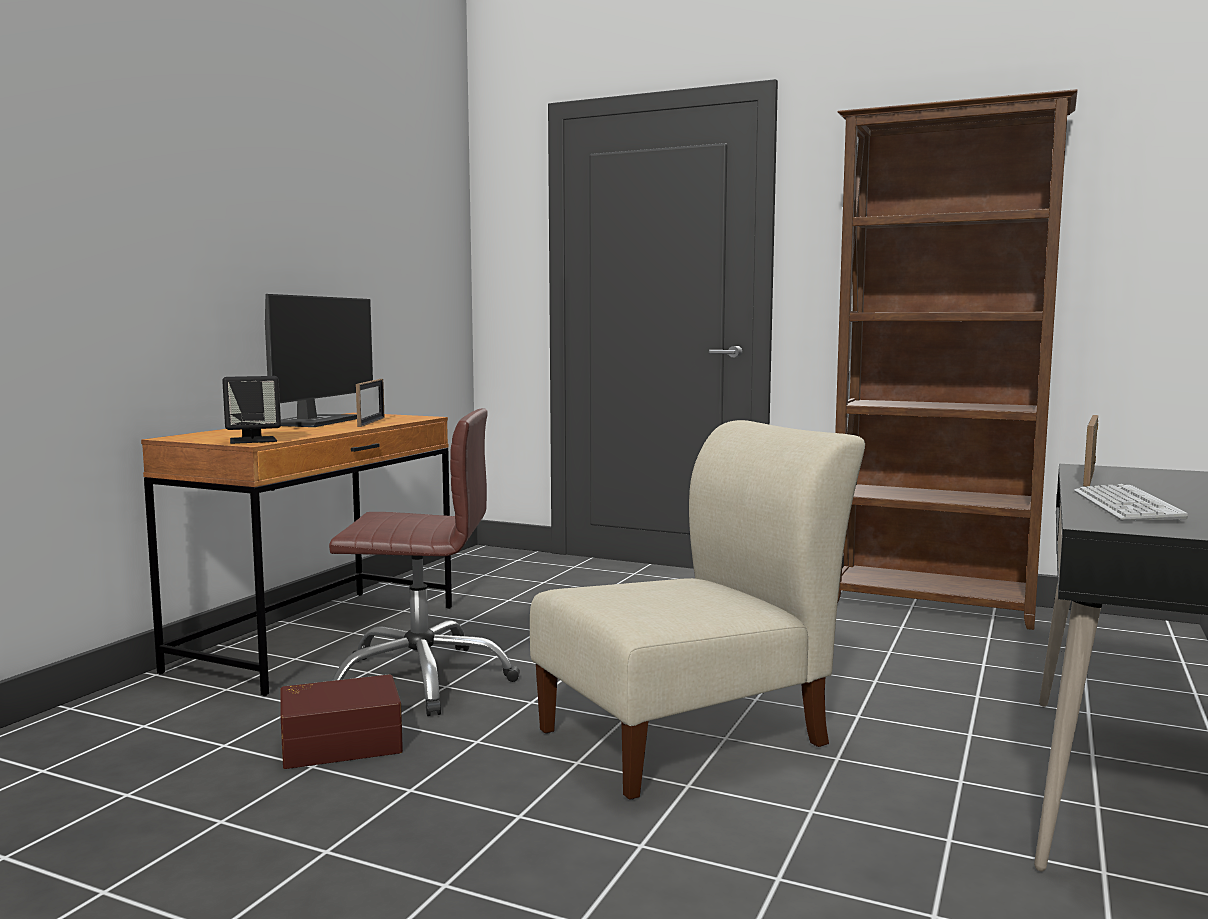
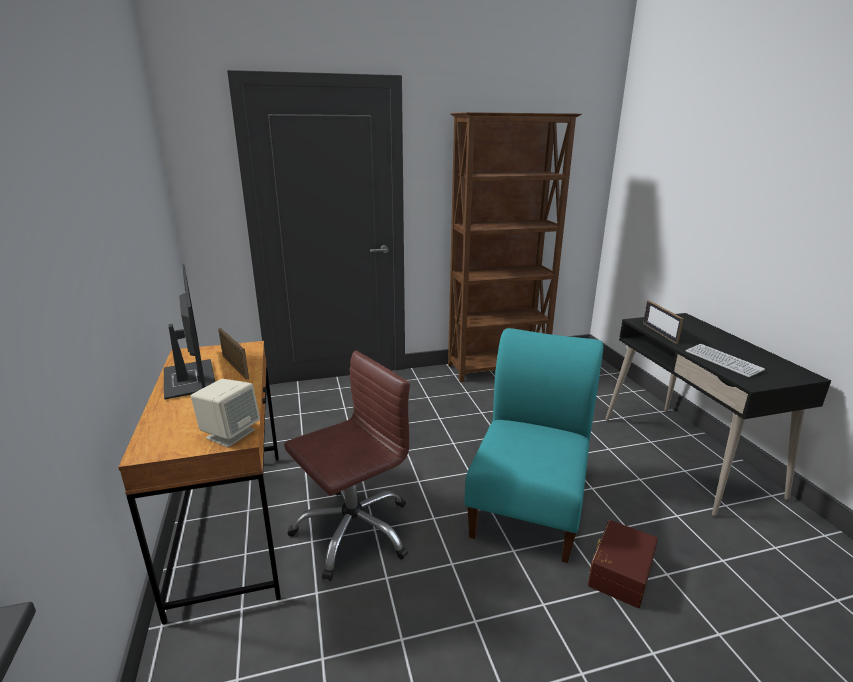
camera: 40 degrees left, 15 degrees up
(253, 440) = (230, 434): black speaker -> beige speaker
(341, 742) = (388, 609): brown storage box -> brown storage box (618, 572)
(692, 735) = (529, 503): beige chair -> turquoise chair

